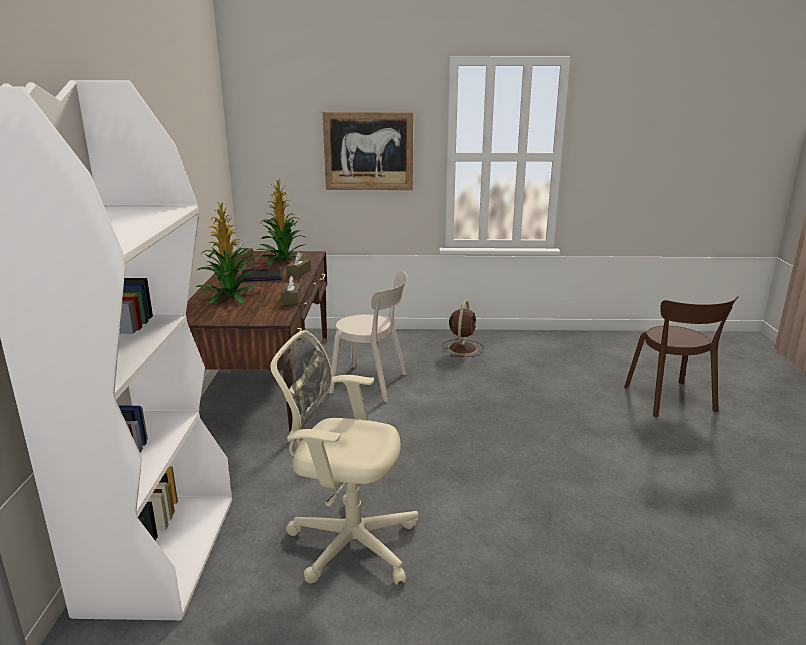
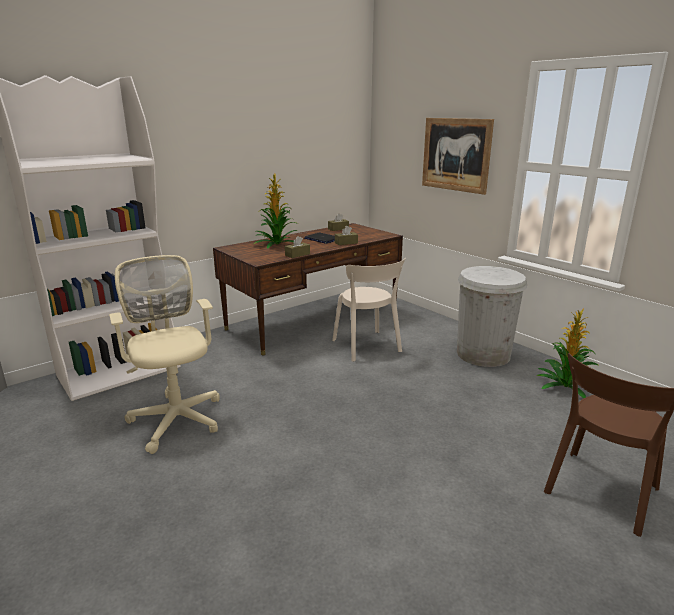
camera: 50 degrees right, 0 degrees up
(282, 260) = (361, 233): potted plant -> potted plant (565, 385)
(463, 348) = (483, 354): brown fan -> white trash can

